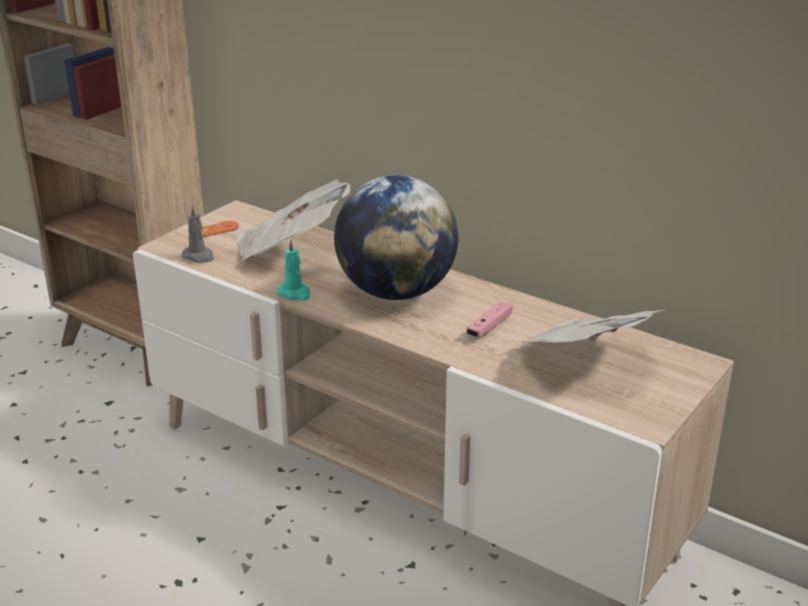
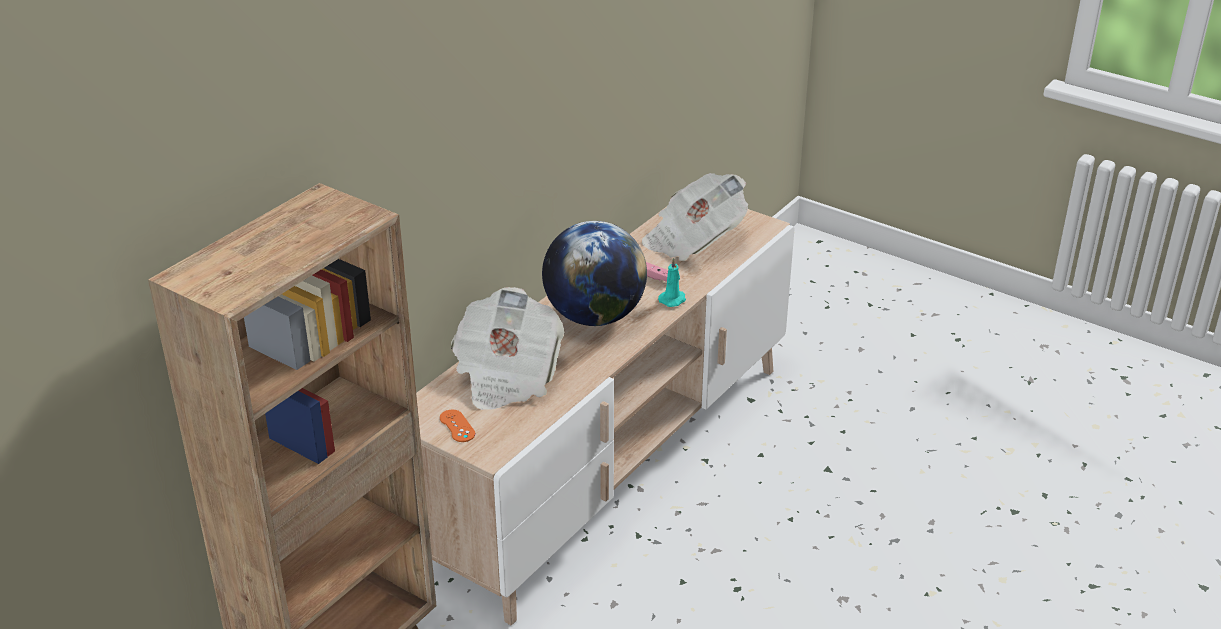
camera: 90 degrees left, 5 degrees up
(199, 257) = (519, 429): grey candle -> none
(295, 294) = (596, 368): turquoise candle -> turquoise candle (673, 299)

